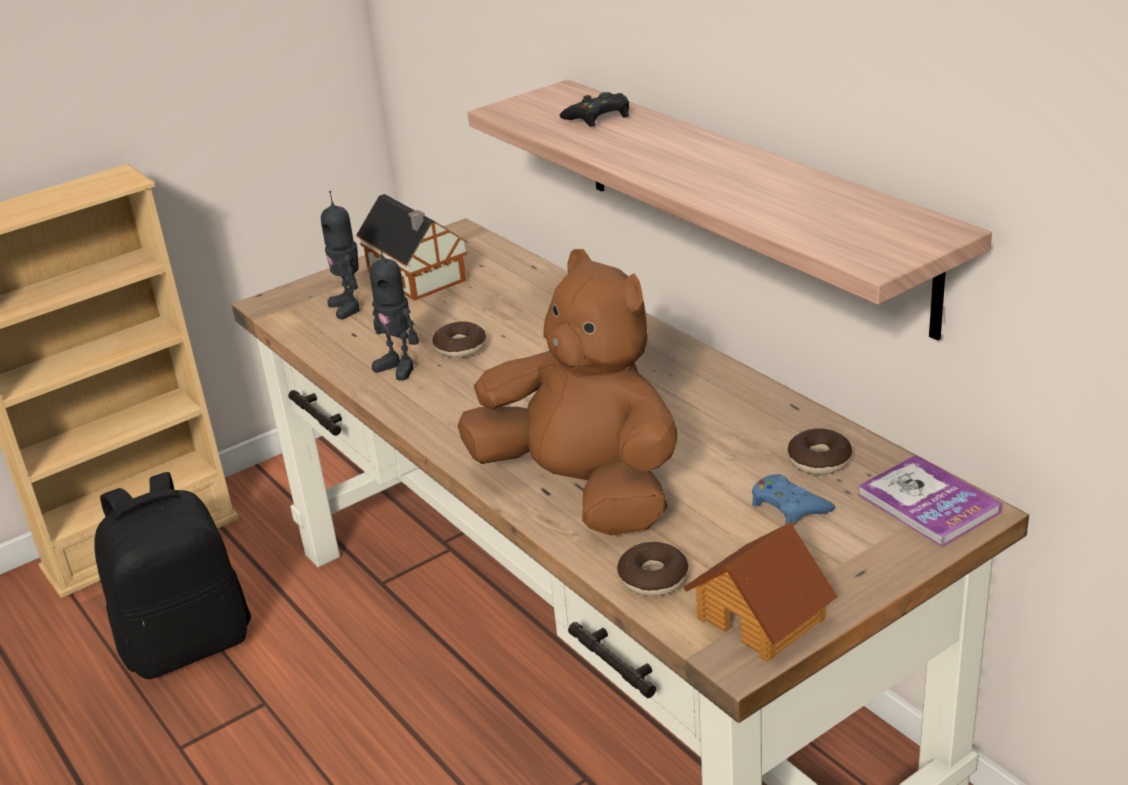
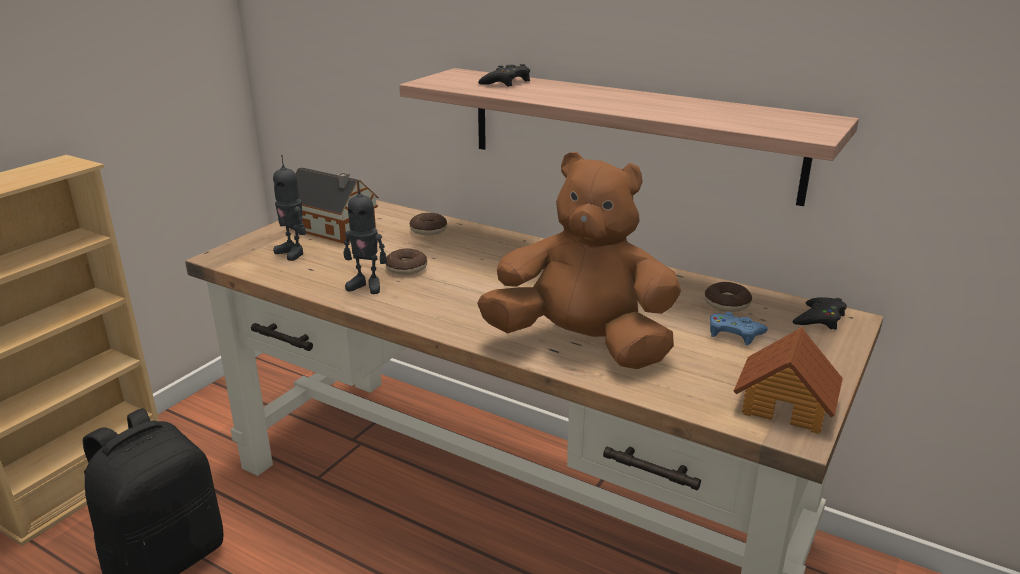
camera: 25 degrees left, 5 degrees down
(653, 578) = (687, 394): donut -> donut (428, 230)
(928, 503) = (819, 319): book -> black game controller

